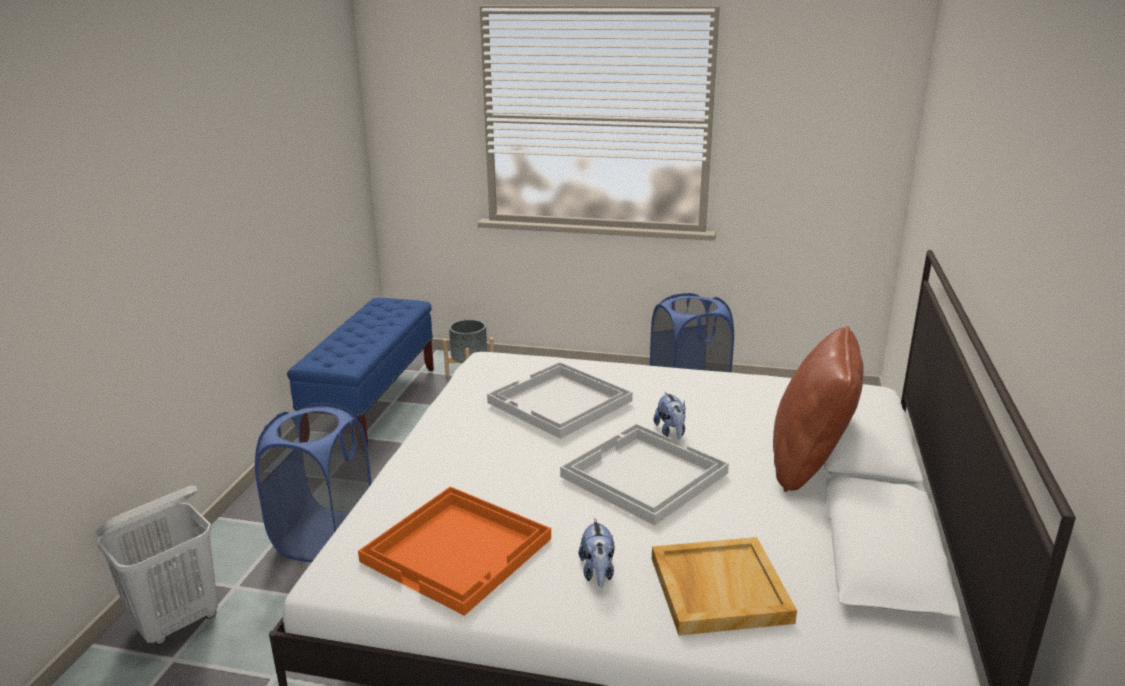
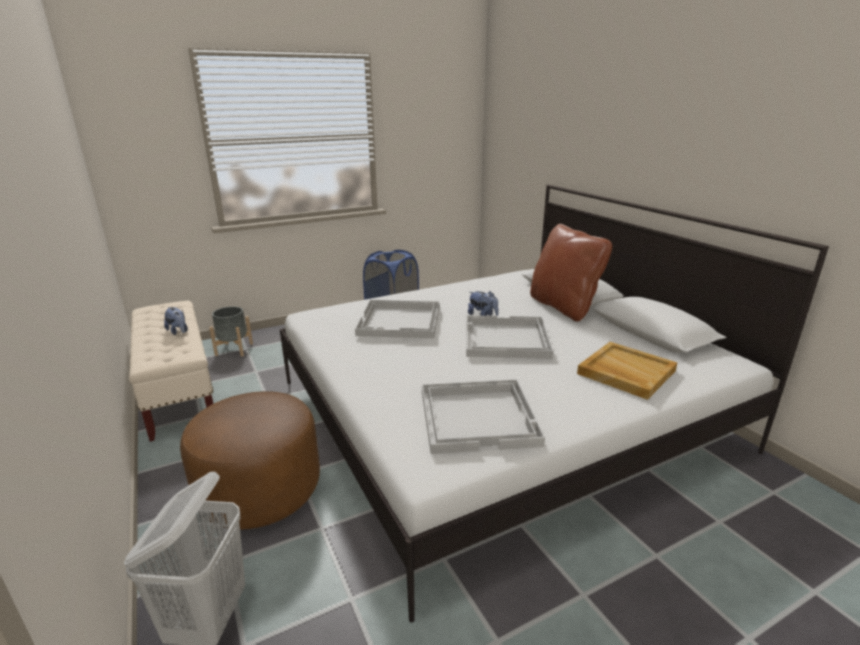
camera: 40 degrees left, 0 degrees up
(324, 537) = (260, 490): blue laundry basket -> brown ottoman
(373, 404) = (179, 393): blue bench -> beige bench
(459, 550) = (478, 416): orange tray -> white tray
(597, 572) = (566, 391): plush toy -> plush toy (178, 331)

